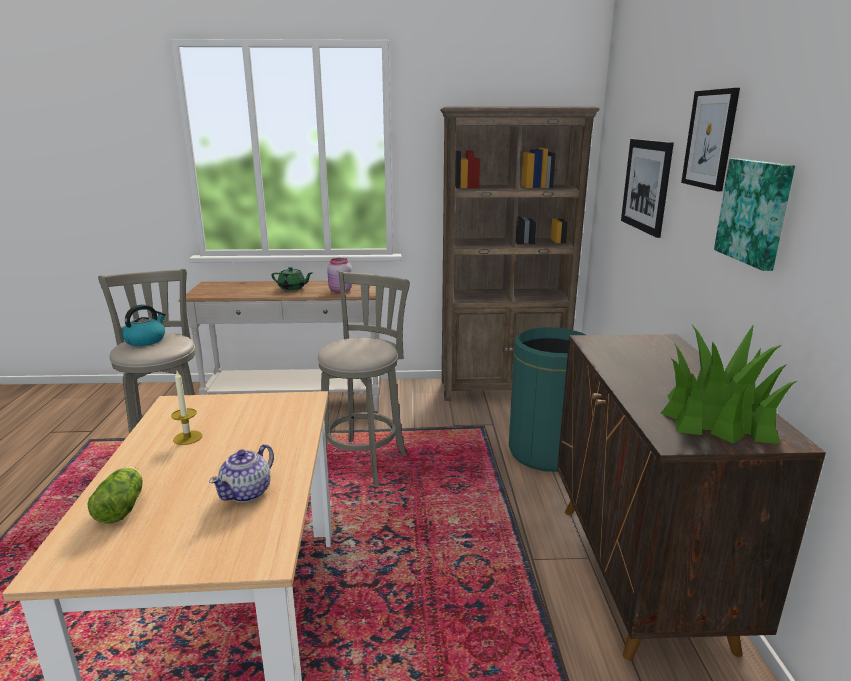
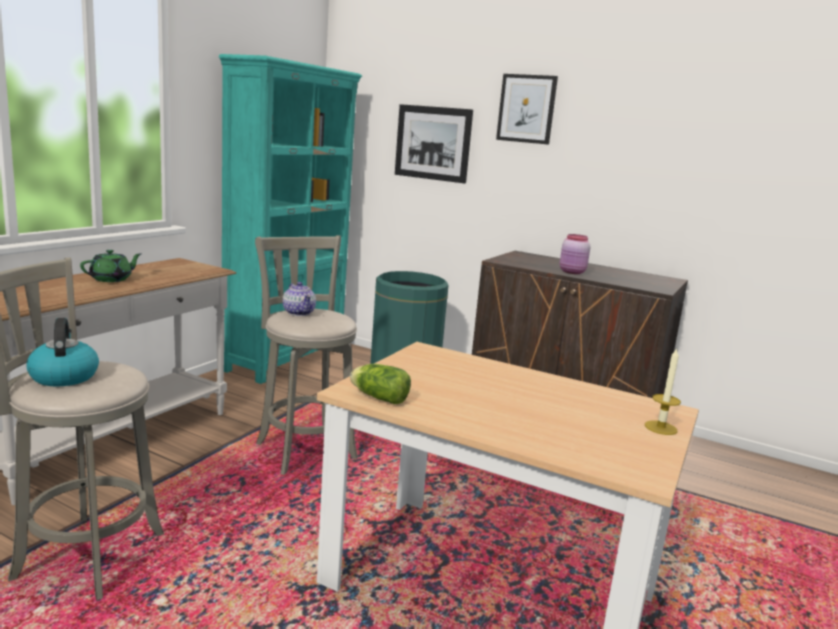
camera: 60 degrees left, 5 degrees down
(123, 506) = (561, 439): lettuce -> lettuce (378, 397)
(187, 438) = (448, 398): candle -> candle (660, 428)
(247, 492) = (577, 398): teapot -> teapot (299, 312)
(340, 291) = (177, 272): pink jar -> pink jar (572, 272)
(503, 389) = (286, 359): brown bookcase -> turquoise bookcase
(717, 418) = (639, 278): potted plant -> none
(755, 212) = (590, 156): picture -> none

